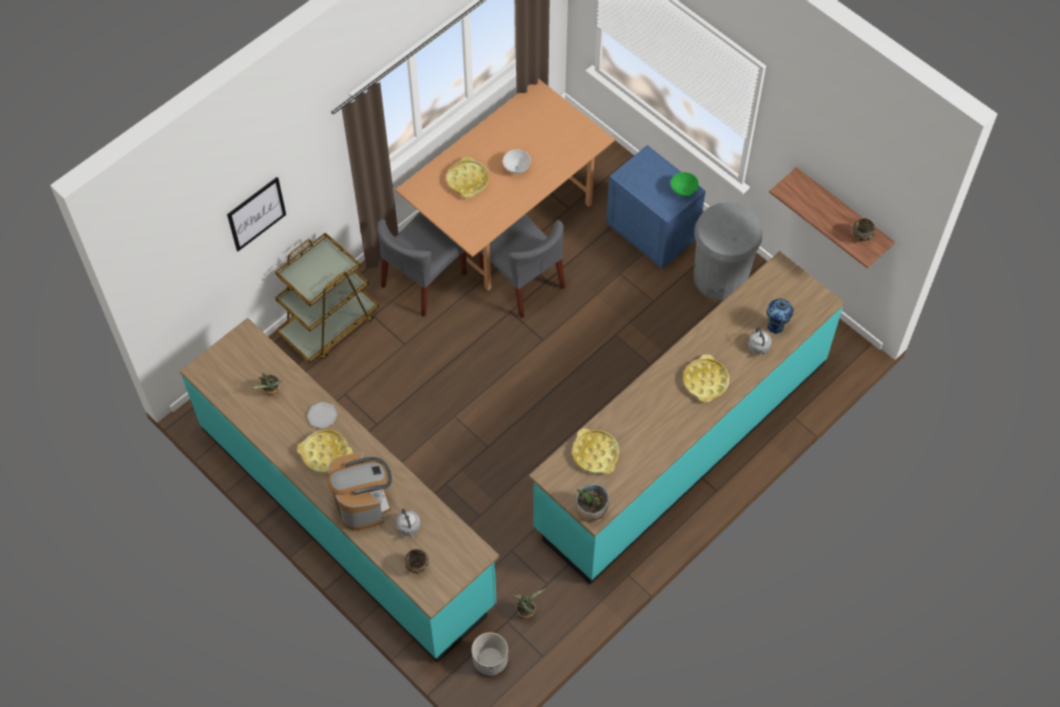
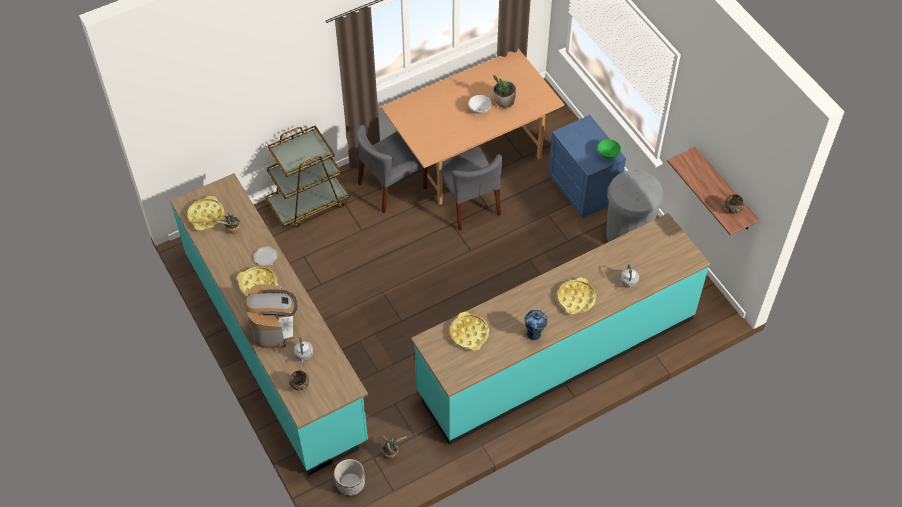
camera: 15 degrees right, 5 degrees down
(256, 213) = (255, 91): picture -> none
(468, 180) = (438, 111): yellow tray -> yellow tray (206, 216)
(592, 511) = (452, 376): potted plant -> potted plant (504, 102)
(776, 326) = (647, 269): vase -> vase (534, 334)

